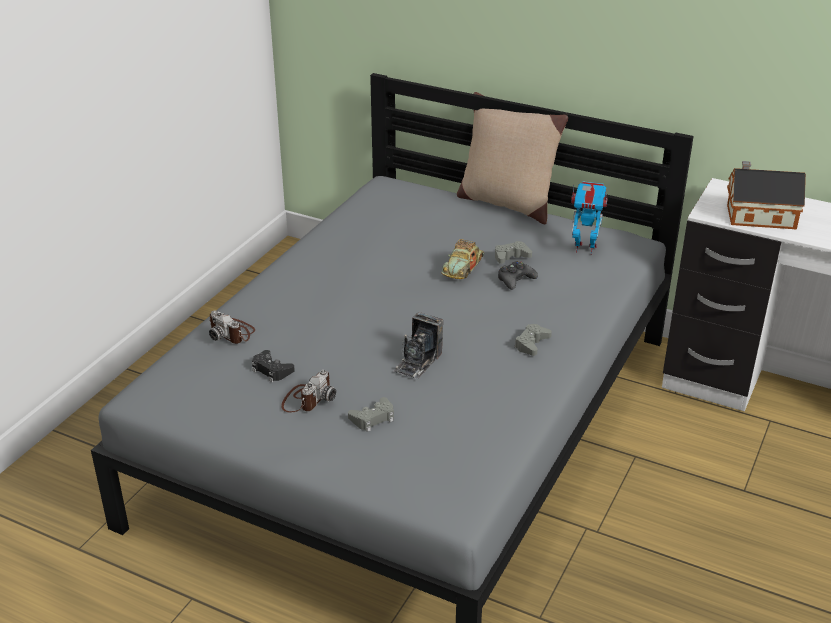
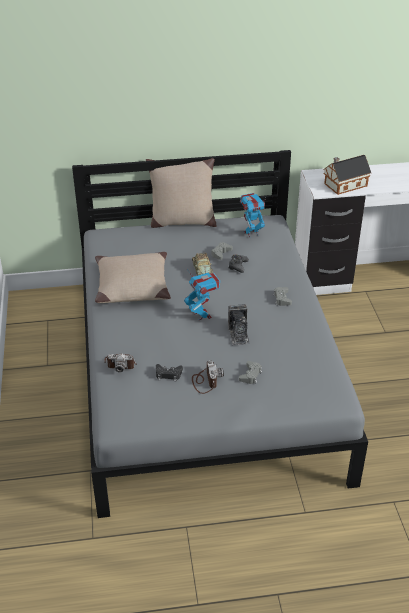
camera: 35 degrees left, 5 degrees up
(353, 253) = (132, 286): none -> beige pillow
(398, 320) = (202, 315): none -> toy robot

